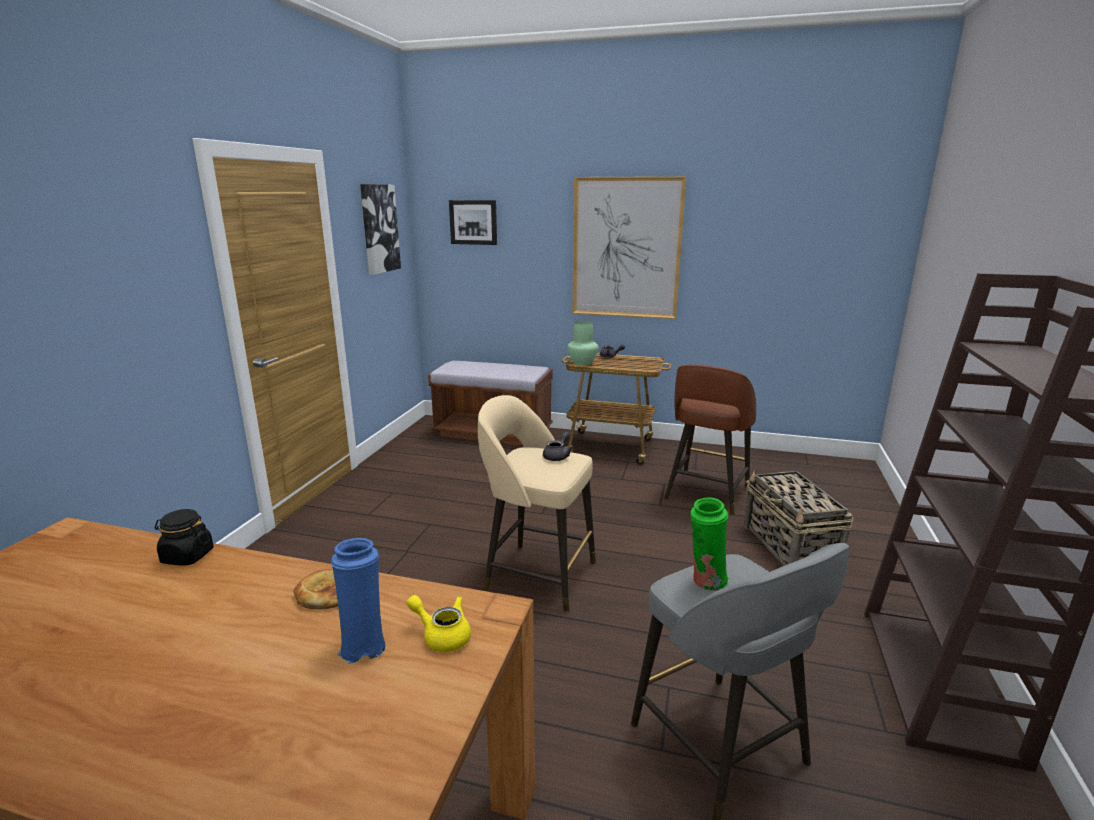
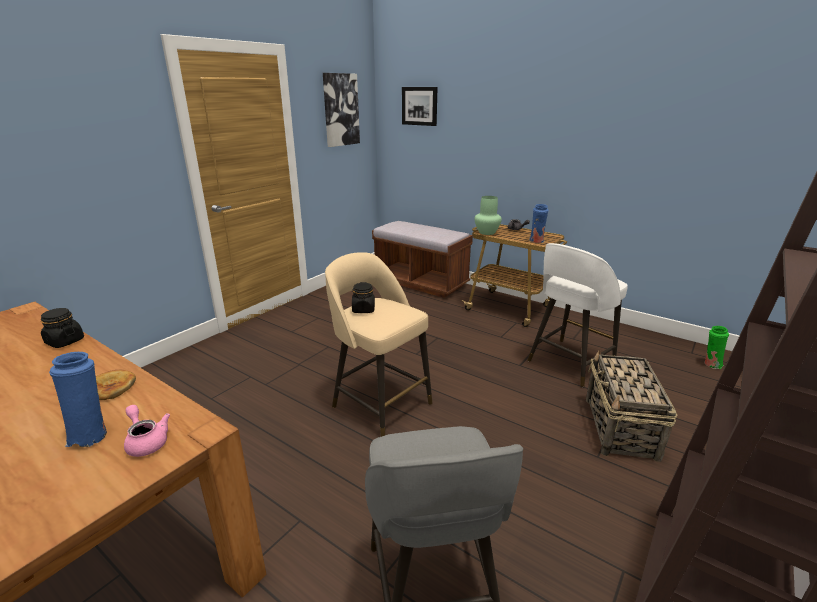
camera: 20 degrees right, 5 degrees up
(442, 635) = (146, 441): yellow teapot -> pink teapot
(521, 461) = (363, 309): none -> black jar
(558, 456) = (396, 309): grey teapot -> none
(626, 248) = (541, 132): picture -> none
(641, 367) = (537, 241): none -> blue vase
(706, 493) = (569, 363): brown stool -> white stool
(706, 582) = (417, 448): green vase -> green vase (711, 364)

